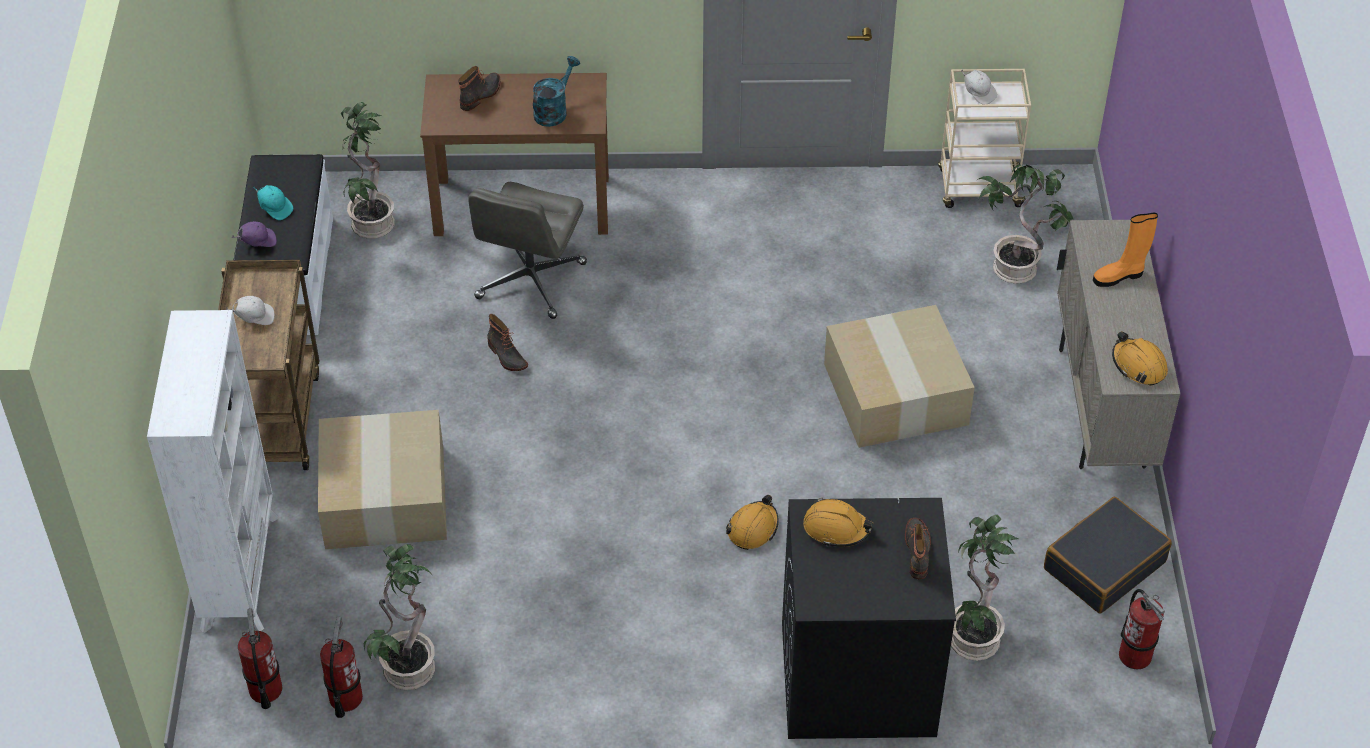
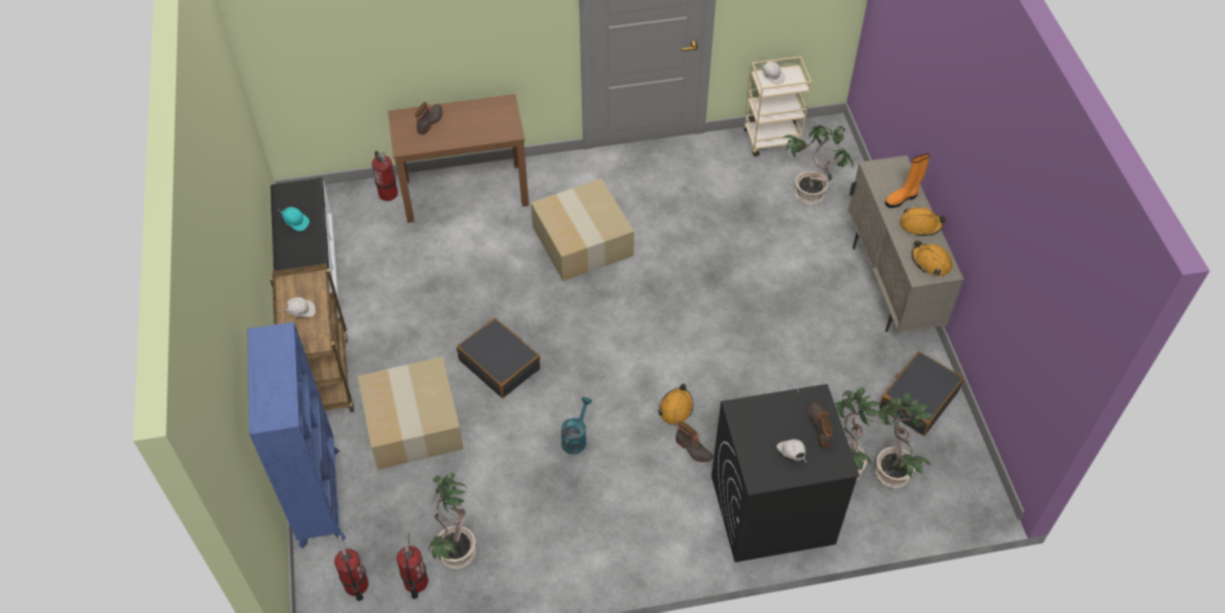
camera: 10 degrees left, 5 degrees up
(241, 571) = (320, 496): white bookcase -> blue bookcase
(258, 242) = (288, 250): purple cap -> none
(371, 223) = (361, 219): potted plant -> potted plant (890, 472)
(506, 356) = (477, 305): boot -> boot (693, 449)
(520, 437) = (500, 364): none -> black suitcase
(530, 282) = (482, 247): grey office chair -> none
(554, 111) = (484, 126): turquoise watering can -> turquoise watering can (575, 438)
(836, 528) = (760, 418): orange hard hat -> orange hard hat (920, 225)
(867, 579) = (791, 454): none -> white cap
(893, 393) = (749, 295): cardboard box -> cardboard box (581, 241)
(1135, 655) = (954, 462): fire extinguisher -> fire extinguisher (388, 193)

